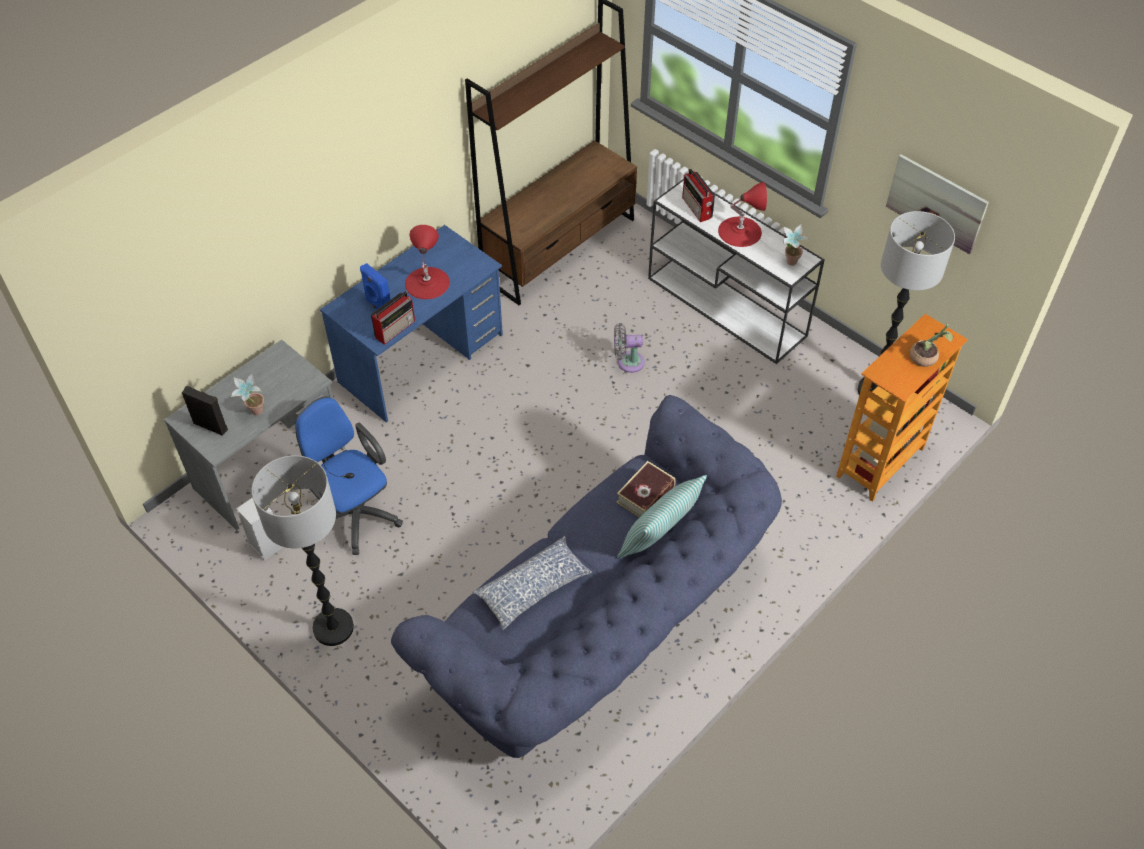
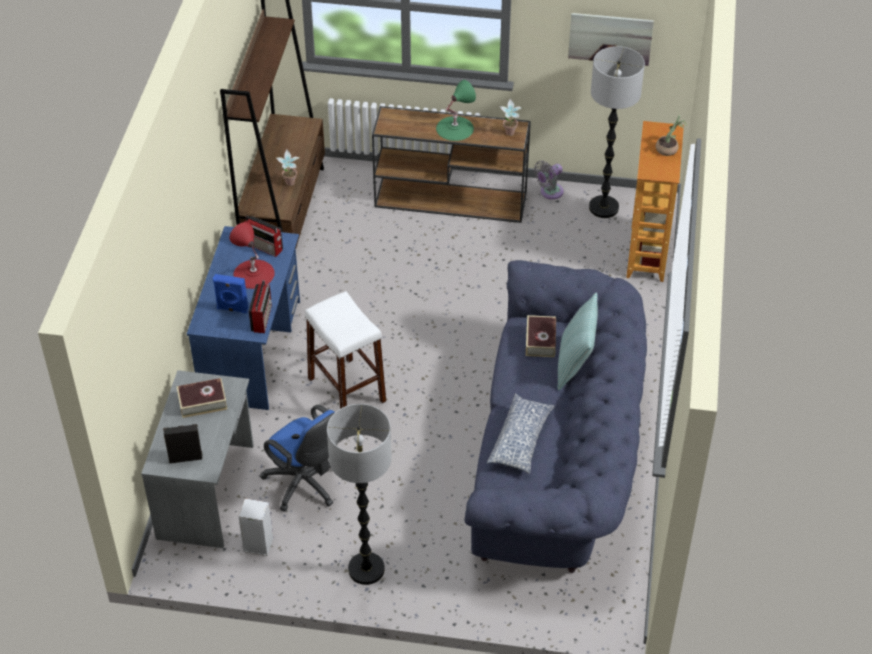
camera: 35 degrees left, 5 degrees down
(254, 414) = (211, 431): potted plant -> potted plant (290, 185)
(273, 381) = (202, 402): none -> book
(355, 513) = (305, 485): blue office chair -> blue office chair turned 150 degrees counterclockwise
(469, 442) = (347, 390): none -> white stool
(627, 362) = (413, 274): grey fan -> grey fan (549, 192)
(697, 208) = (409, 126): radio -> radio (265, 247)
(727, 307) = (452, 200): white console table -> brown console table
(740, 231) = (454, 128): red table lamp -> green table lamp

